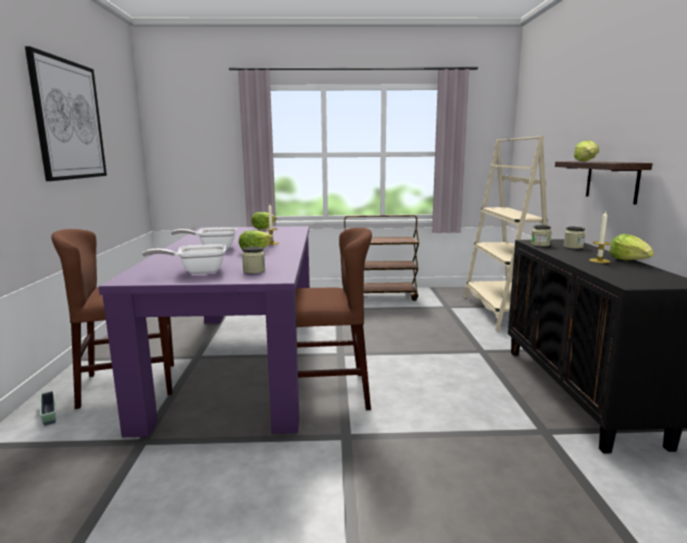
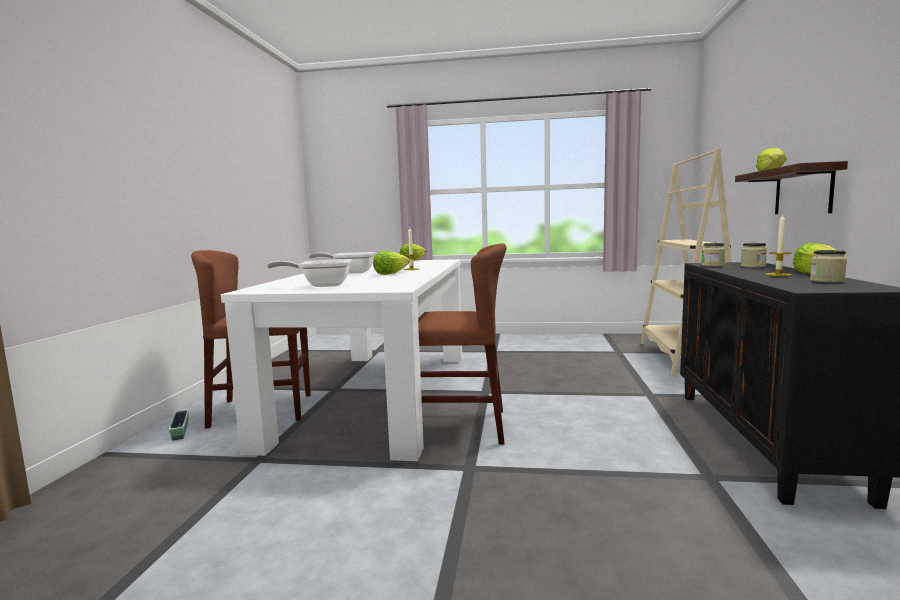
camera: 10 degrees right, 5 degrees down
(69, 120) = (226, 154): picture -> none
(241, 360) = (378, 394): purple dining table -> white dining table
(254, 271) = (377, 285): jar -> jar (827, 281)
(379, 296) = (543, 341): brown cart -> none

